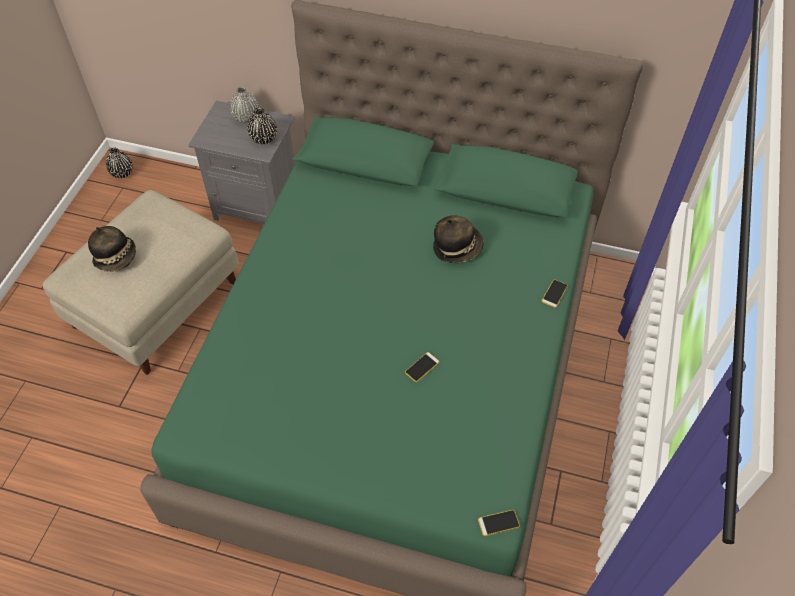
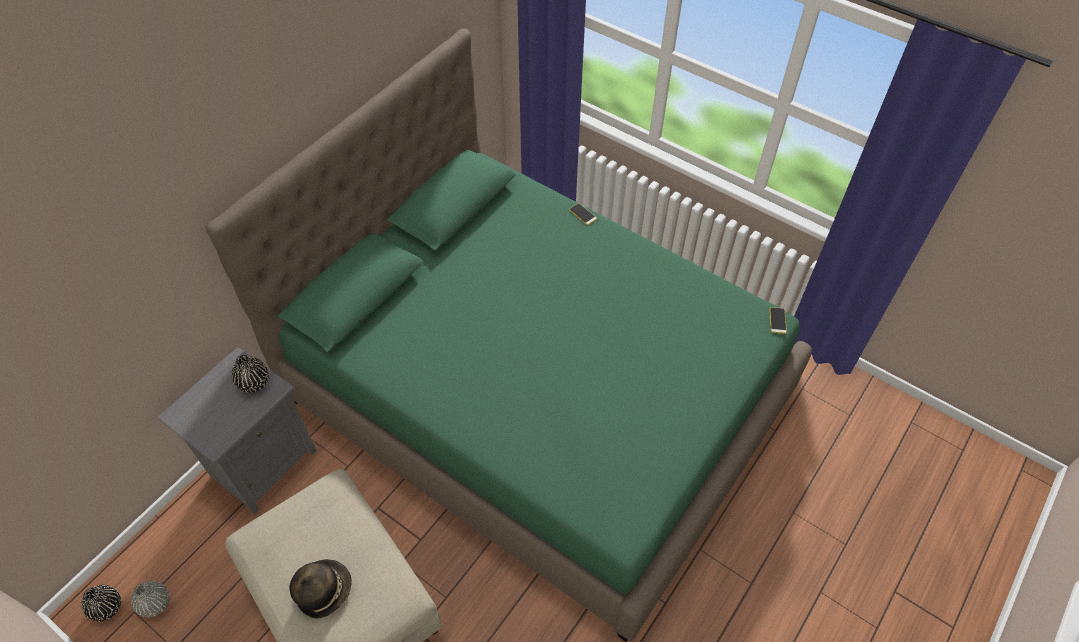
camera: 70 degrees left, 0 degrees up
(246, 117) = (209, 392): grey vase -> grey vase (156, 603)
(422, 367) = (621, 325): phone -> none
(457, 247) = (503, 260): hat -> none

